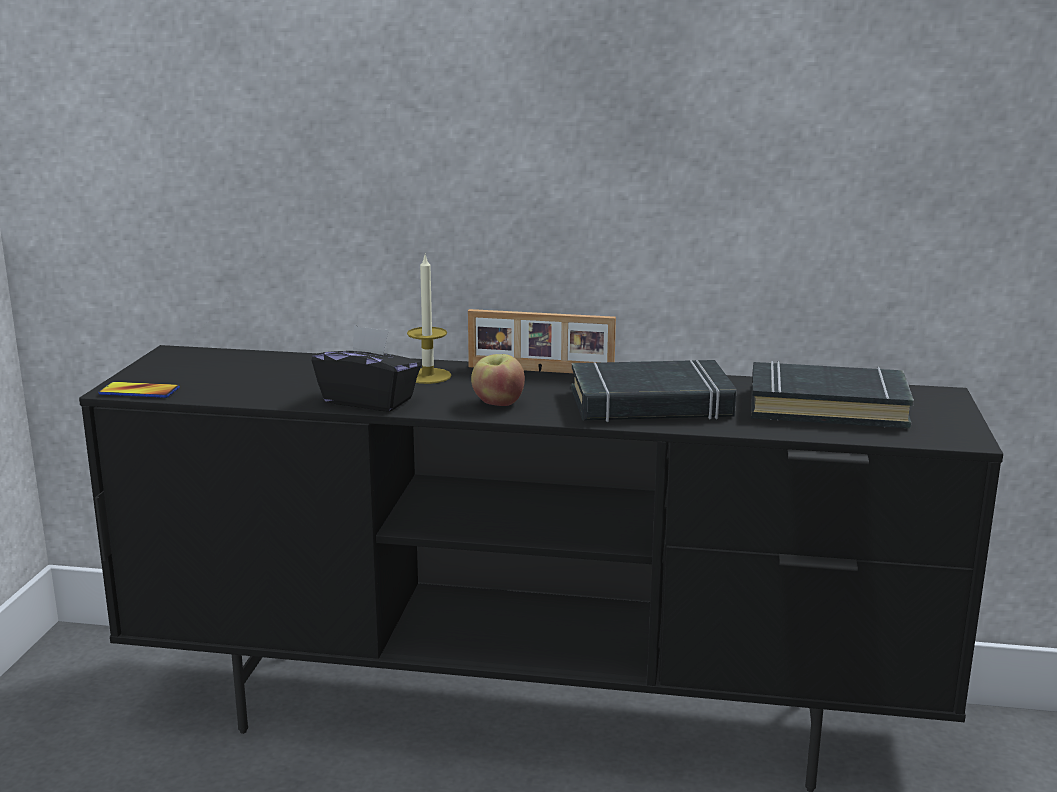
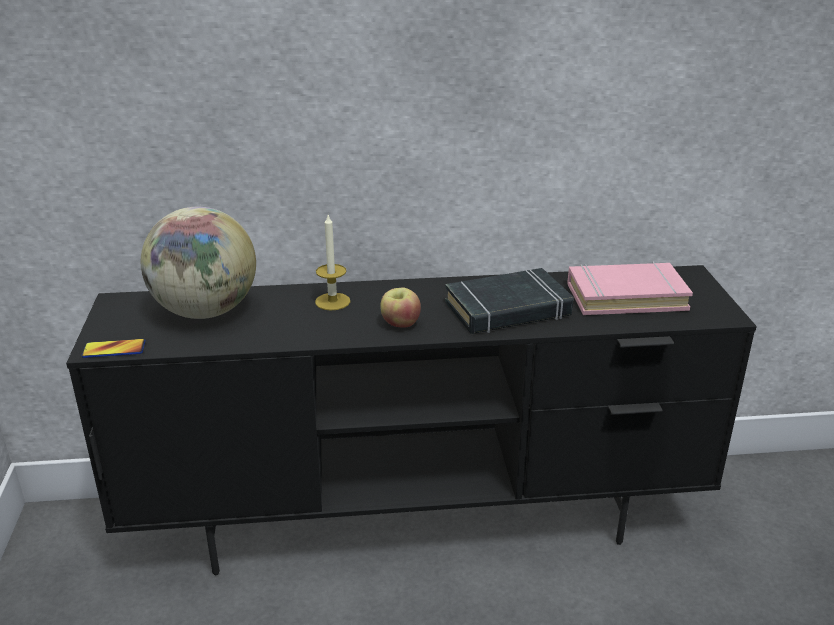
camera: 15 degrees left, 10 degrees up
(268, 370) = (205, 311): none -> globe
(369, 400) = (303, 334): black tissue box -> none
(540, 371) = (412, 285): picture frame -> none
(827, 407) = (626, 296): black book -> pink book

